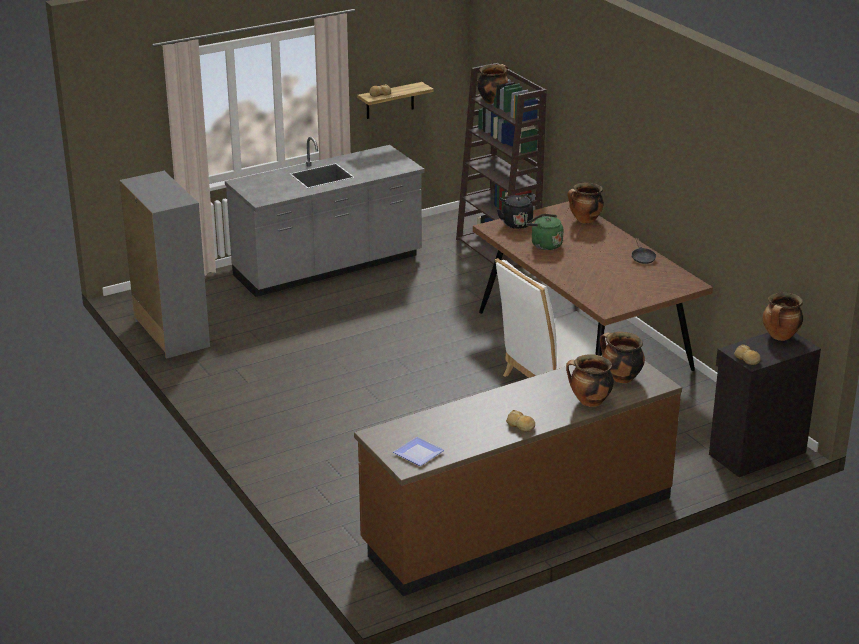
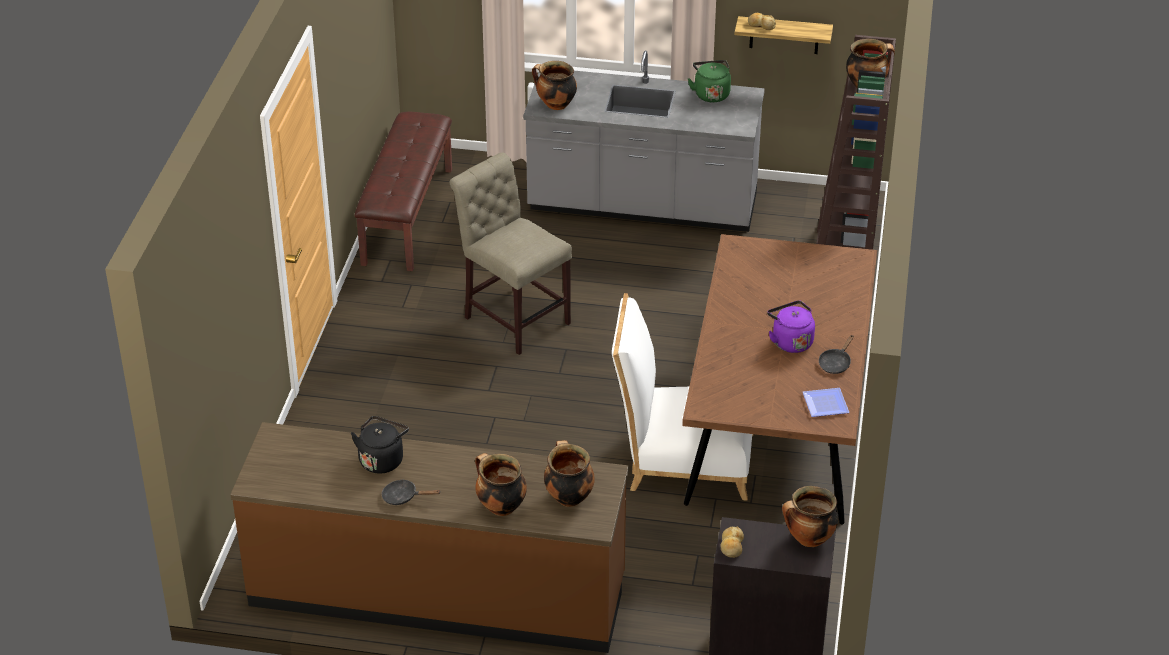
camera: 40 degrees right, 10 degrees up
(171, 333) = (406, 216): grey dresser -> brown bench
(334, 356) = (513, 317): none -> beige chair
(416, 453) = (279, 474): plate -> plate (823, 403)
(516, 223) = (769, 252): black kettle -> black kettle (382, 459)
(520, 425) = (403, 497): bread -> black frying pan
(544, 245) = (758, 295): green kettle -> green kettle (711, 94)
(584, 220) = (847, 283): cooking pot -> cooking pot (555, 105)
(600, 258) = (790, 341): none -> purple kettle

